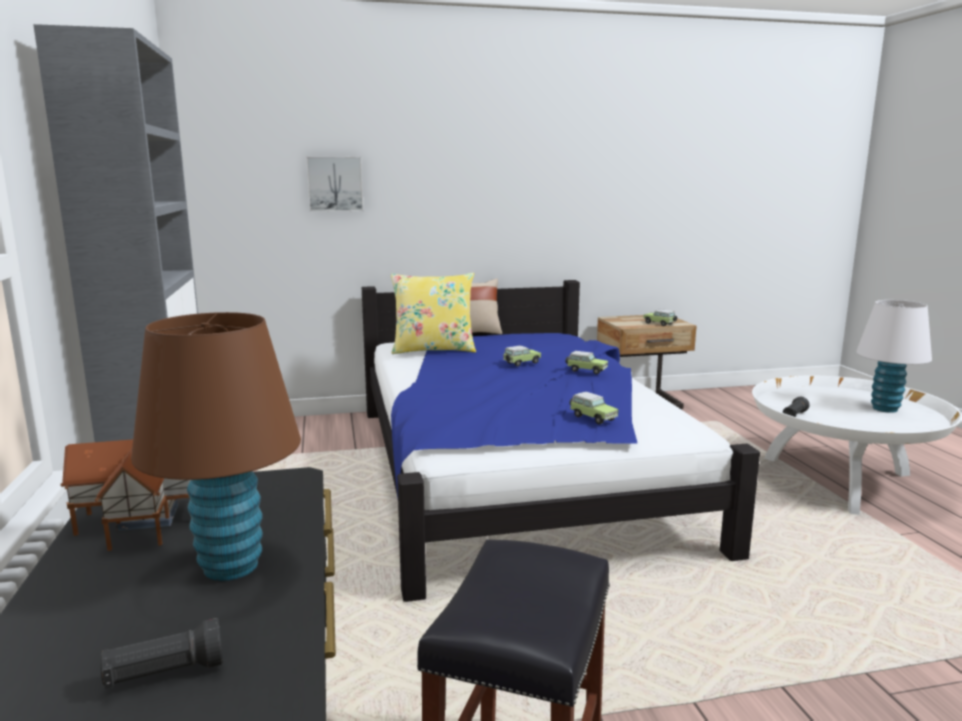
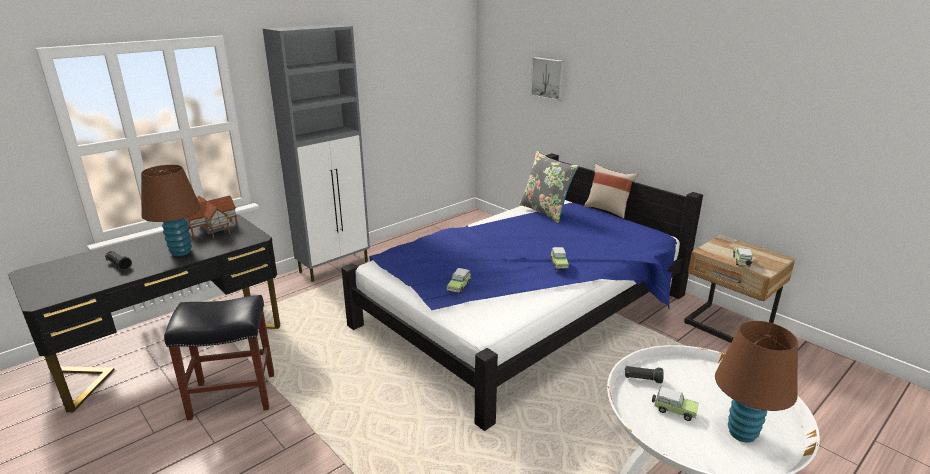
camera: 60 degrees right, 10 degrees up
(433, 350) = (545, 211): yellow pillow -> grey pillow
(521, 363) = (547, 241): toy car -> toy car (673, 410)
(885, 409) = (742, 433): white table lamp -> brown table lamp

